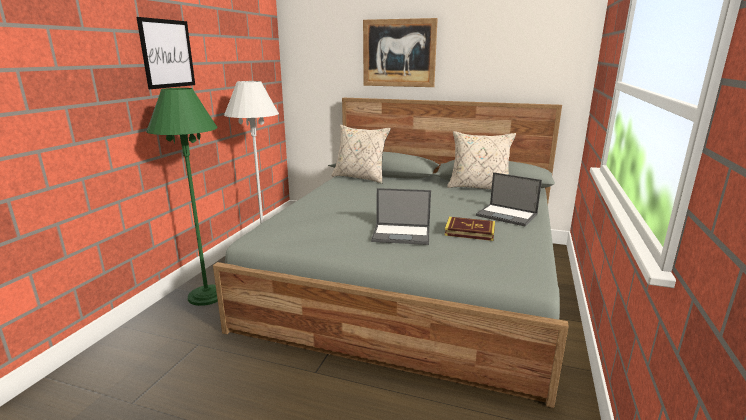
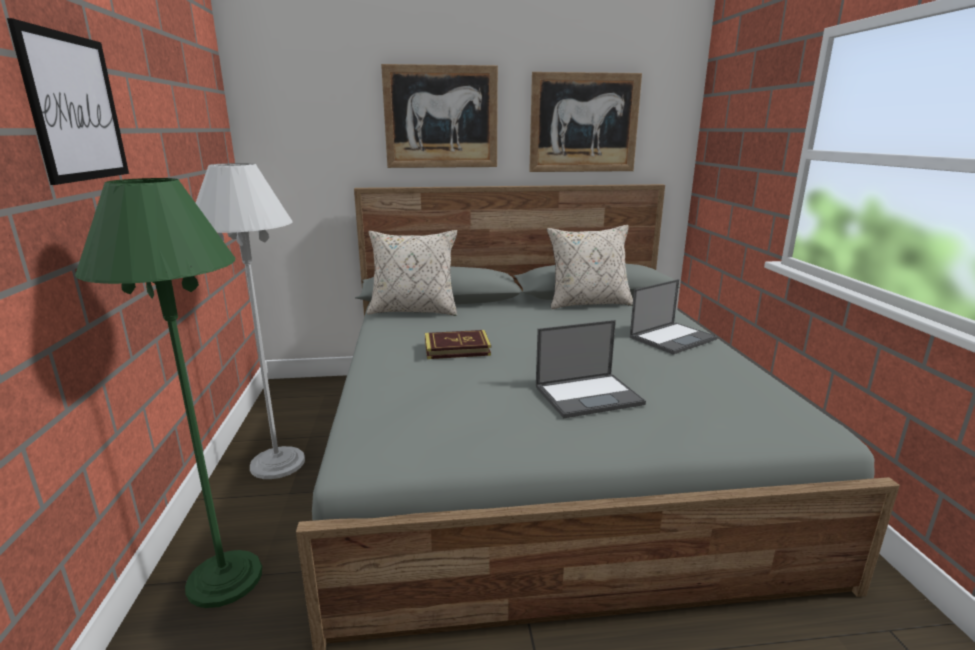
camera: 25 degrees left, 0 degrees up
(469, 231) = (663, 371): book -> book (457, 348)
(499, 57) = (584, 123): none -> picture
(507, 215) = (673, 338): laptop -> laptop turned 45 degrees counterclockwise

